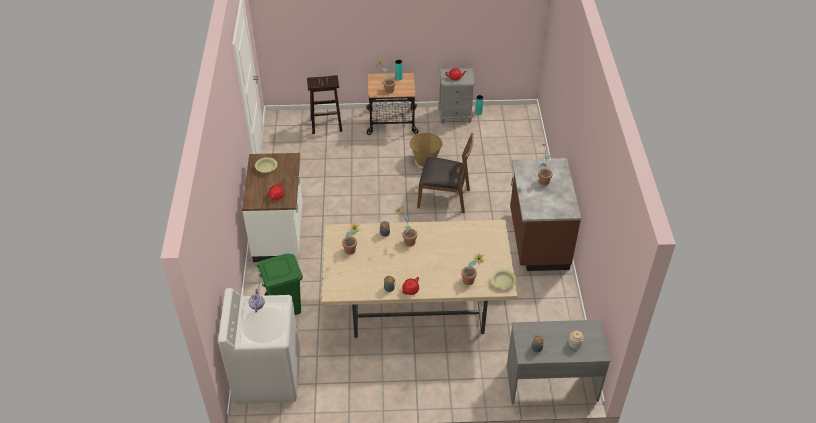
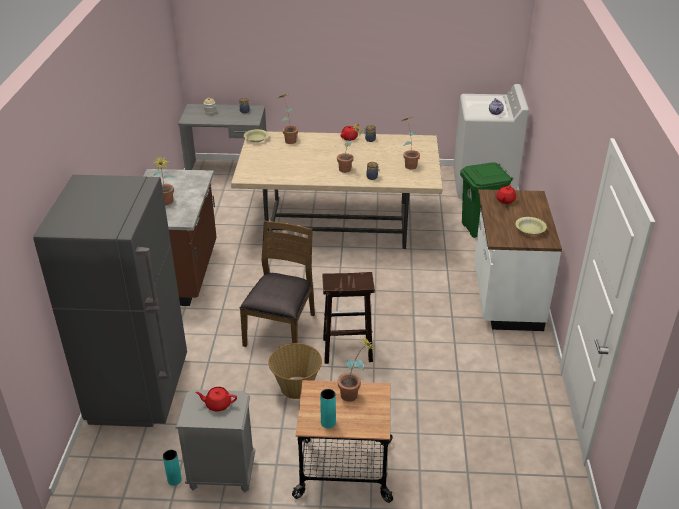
camera: 175 degrees left, 10 degrees down
(327, 125) = (466, 470): brown stool -> brown stool (346, 350)
(444, 197) = (281, 329): brown chair -> brown chair turned 90 degrees clockwise
(520, 153) = (139, 390): none -> grey fridge

